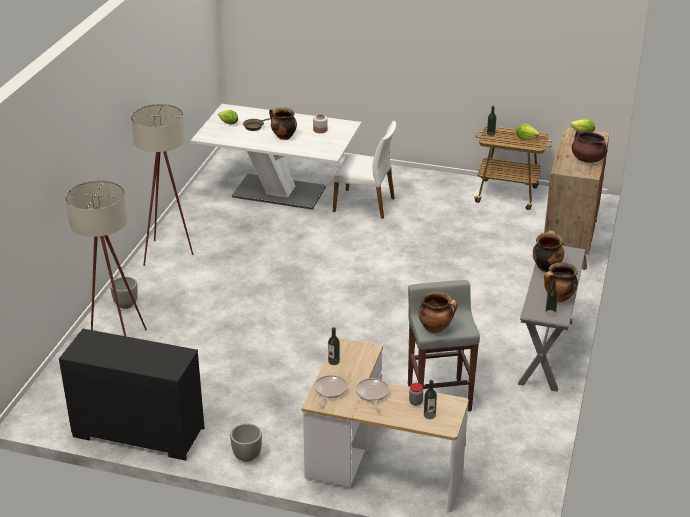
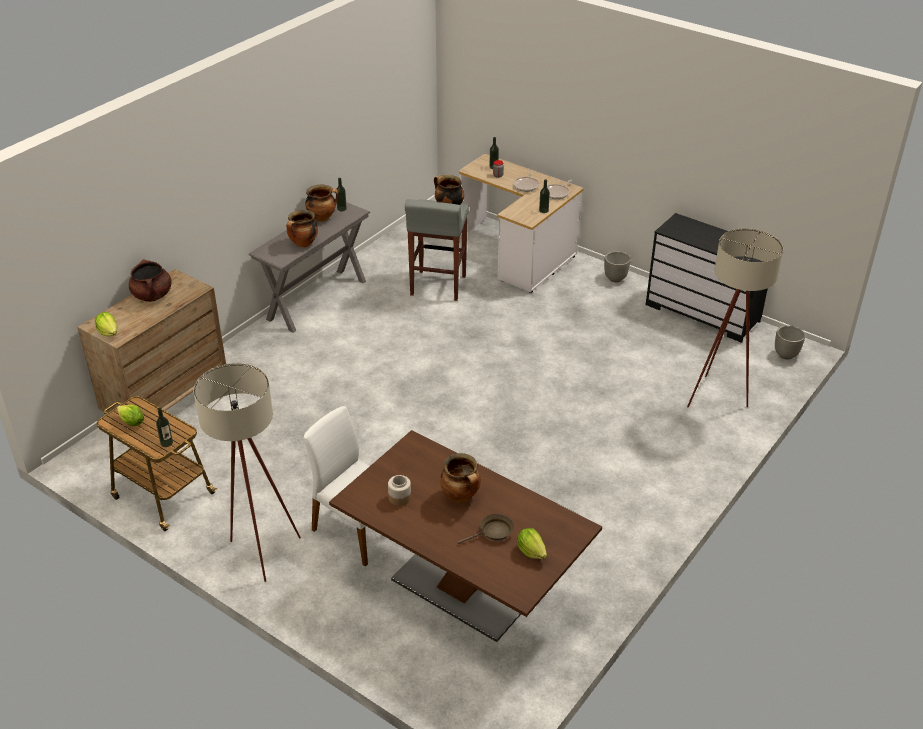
camera: 160 degrees left, 5 degrees up
(125, 304) = (708, 444): planter -> planter (786, 355)
(170, 254) = (647, 507): beige floor lamp -> beige floor lamp (258, 550)
(279, 192) = (463, 588): white dining table -> brown dining table

